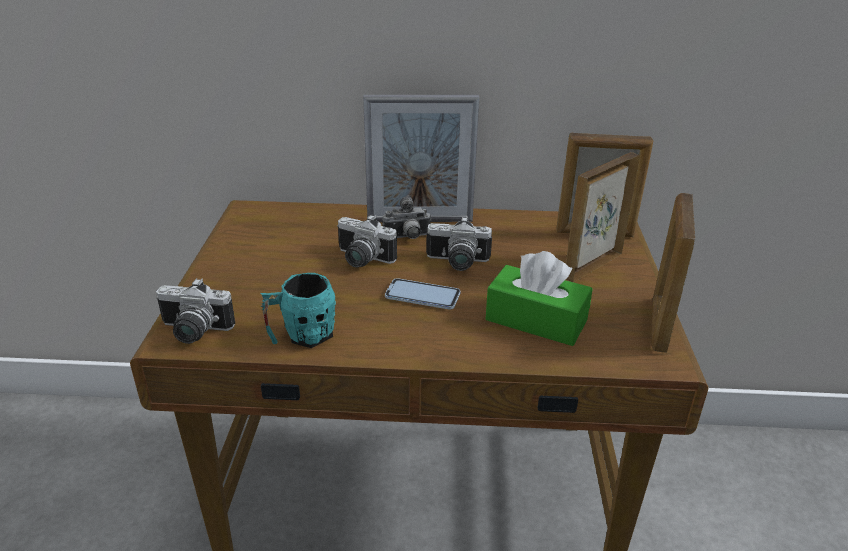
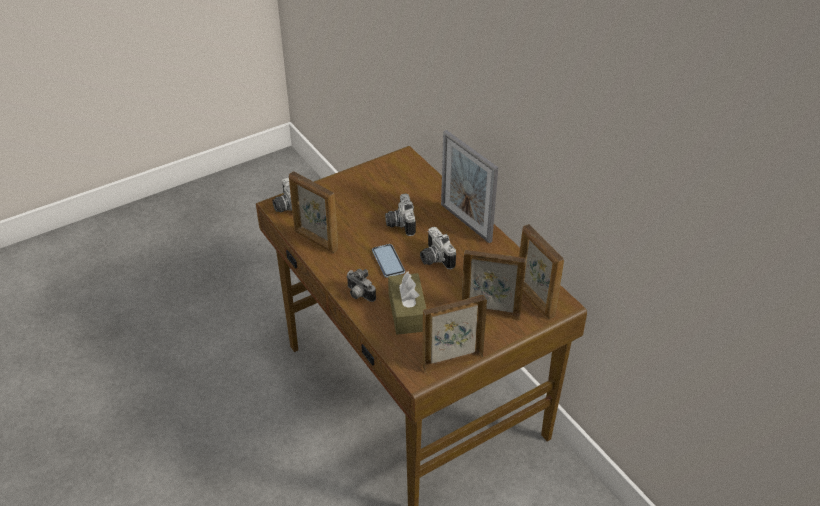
camera: 55 degrees right, 10 degrees up
(302, 336) = (315, 240): turquoise mug -> picture frame
(407, 238) = (440, 228): camera -> camera (359, 295)
(536, 320) = (407, 312): green tissue box -> brown tissue box

